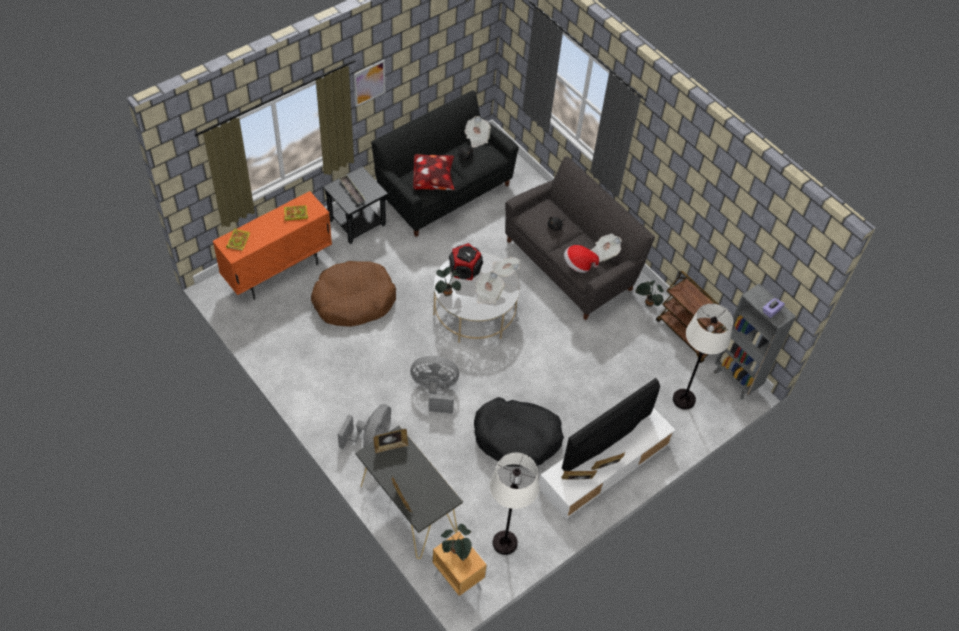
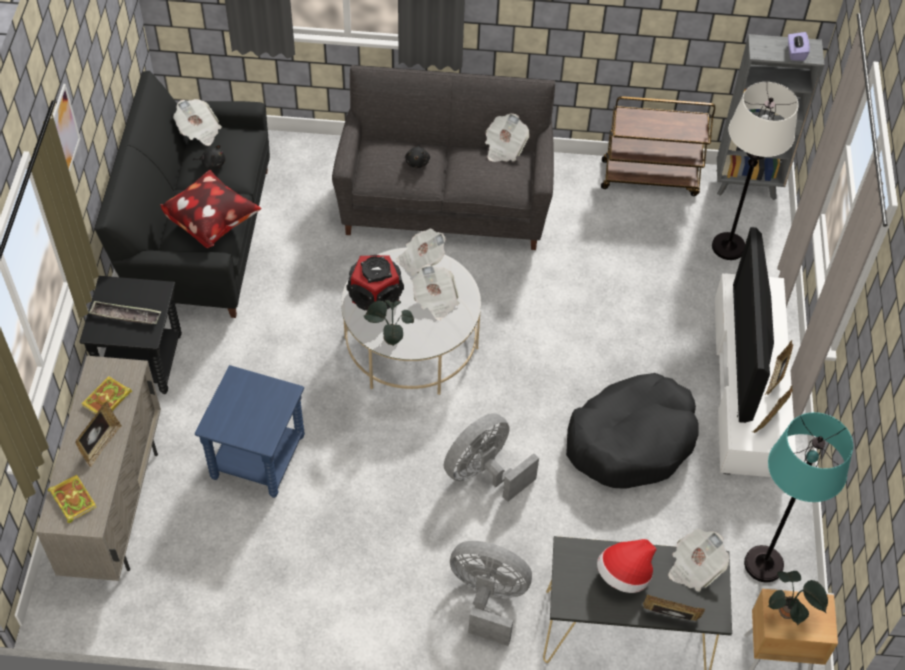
camera: 45 degrees left, 0 degrees up
(278, 272) = (117, 508): orange cabinet -> beige cabinet
(353, 300) = (257, 457): brown dog bed -> blue side table
(371, 440) = (488, 598): grey fan -> grey fan turned 45 degrees counterclockwise
(390, 446) = (578, 569): picture frame -> picture frame (101, 444)
(439, 492) = (694, 567): none -> newspaper
(504, 543) = (763, 565): white floor lamp -> turquoise floor lamp
(578, 265) = (496, 183): hat -> hat (624, 575)
(647, 303) = (572, 178): potted plant -> none

